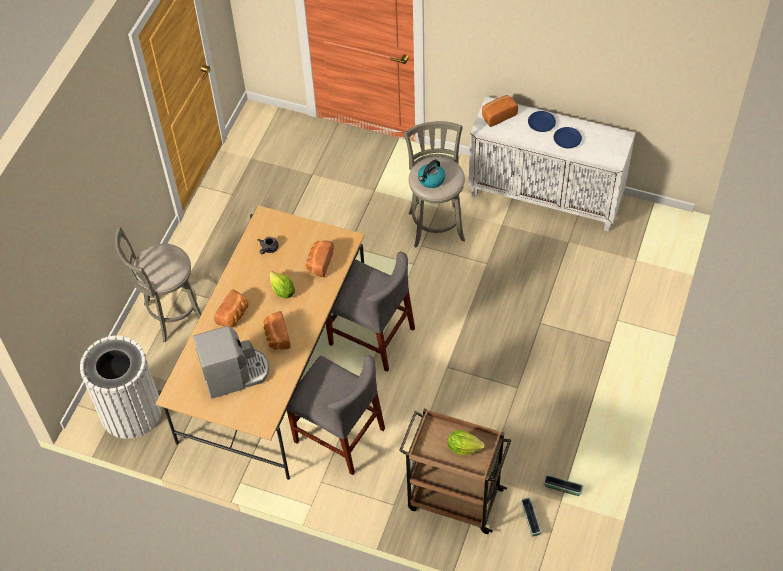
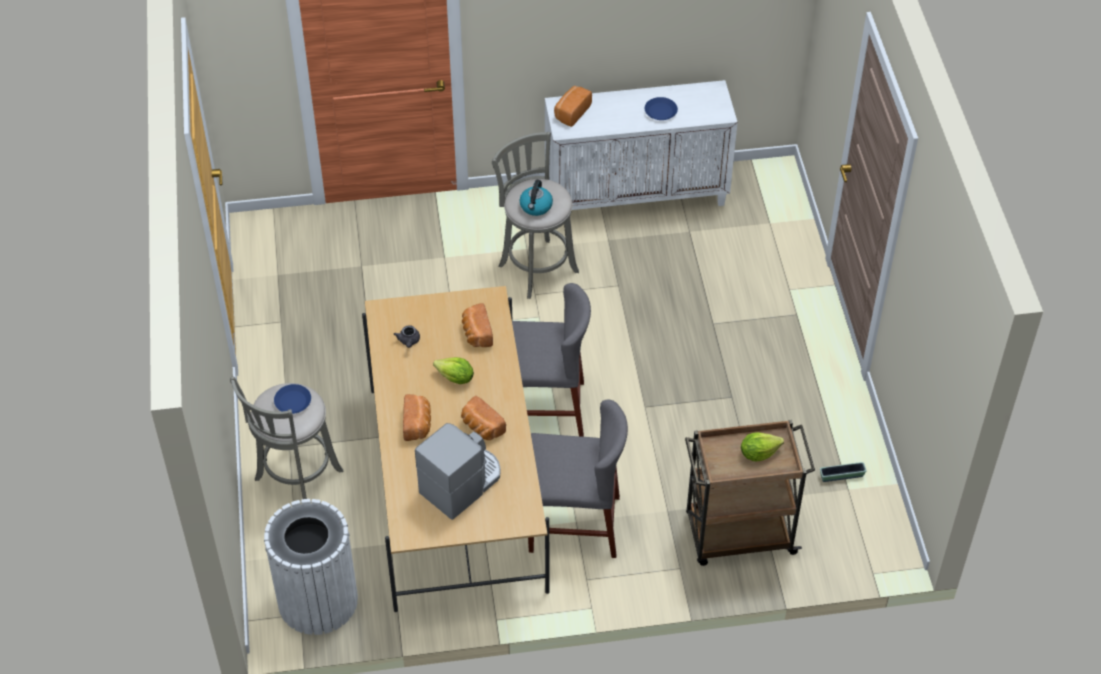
camera: 30 degrees left, 5 degrees down
(530, 519) = (829, 520): planter -> none
(541, 124) = (623, 105): blue plate -> blue plate (293, 402)

